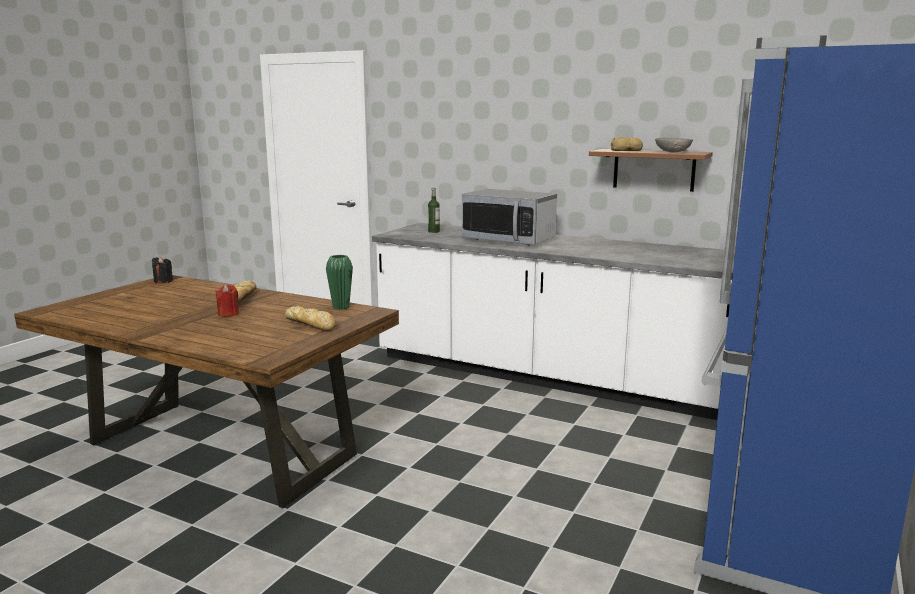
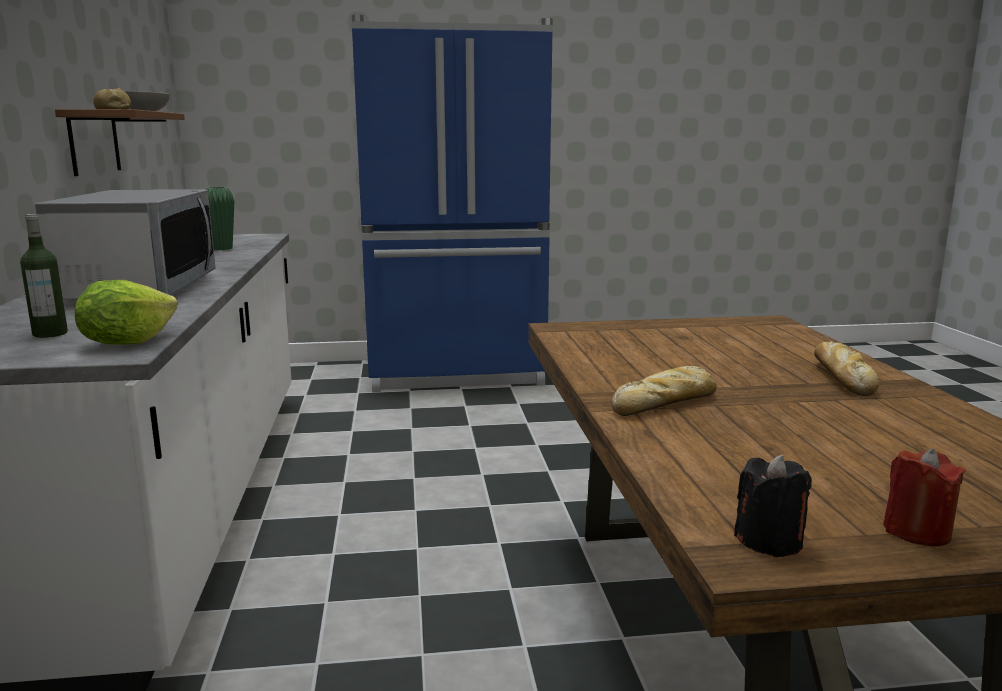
camera: 125 degrees left, 0 degrees up
(228, 314) = (737, 378): red candle -> red candle (916, 531)
(311, 324) = (661, 335): bread -> bread (842, 377)
(341, 307) = (574, 342): green vase -> green vase (222, 248)
(402, 235) = (127, 342): none -> lettuce

